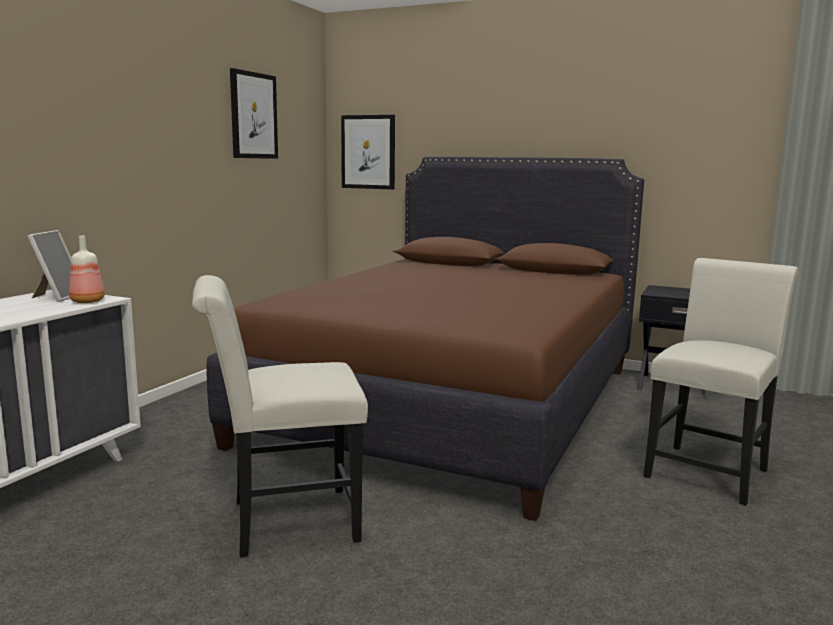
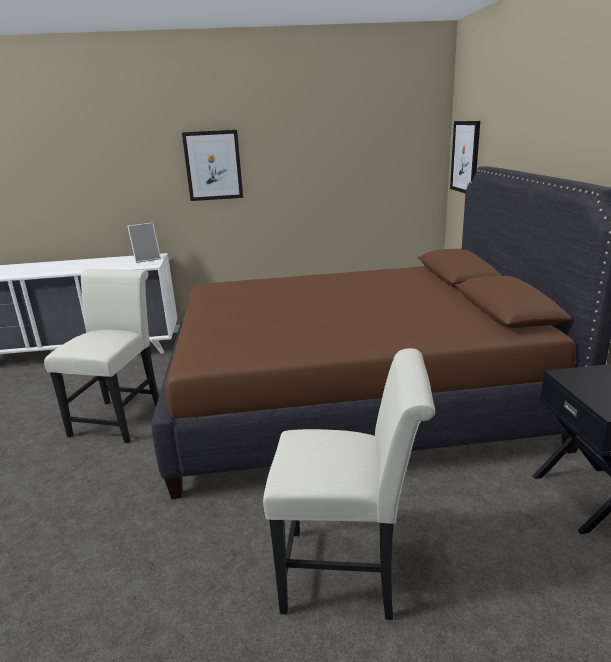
camera: 60 degrees right, 10 degrees up
(86, 301) = (141, 265): bottle -> none
(253, 116) = (345, 133): picture -> picture (213, 165)
(283, 522) = (120, 417): white chair -> white chair turned 60 degrees clockwise

